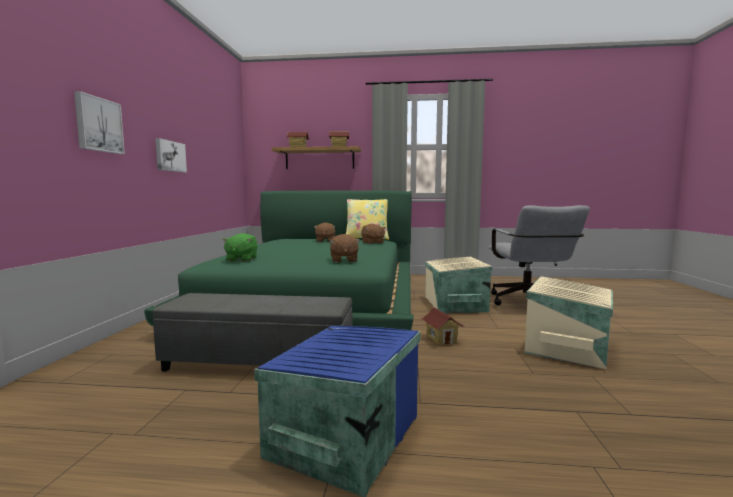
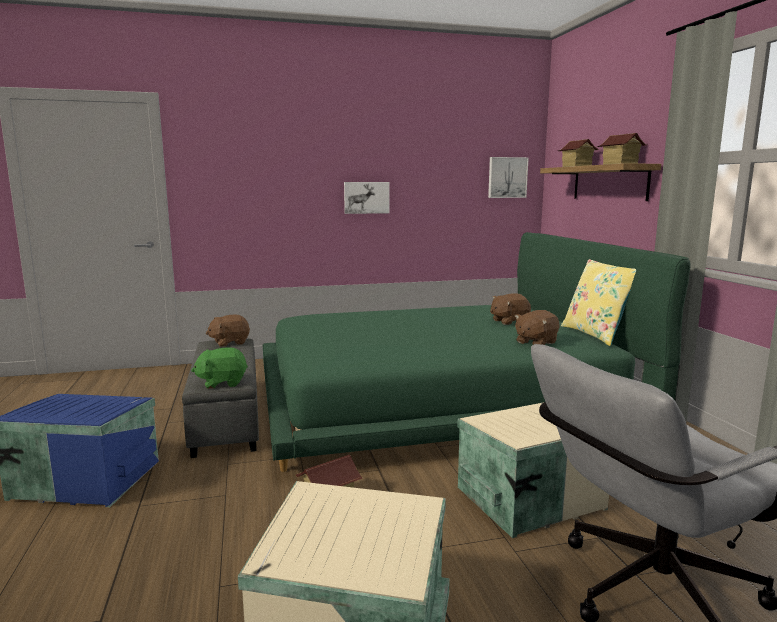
camera: 70 degrees right, 5 degrees up
(98, 125) = (269, 182): picture -> picture (507, 177)
(241, 259) = (320, 320): green plush toy -> green plush toy (222, 383)
(344, 260) = (344, 350): brown plush toy -> brown plush toy (229, 343)

